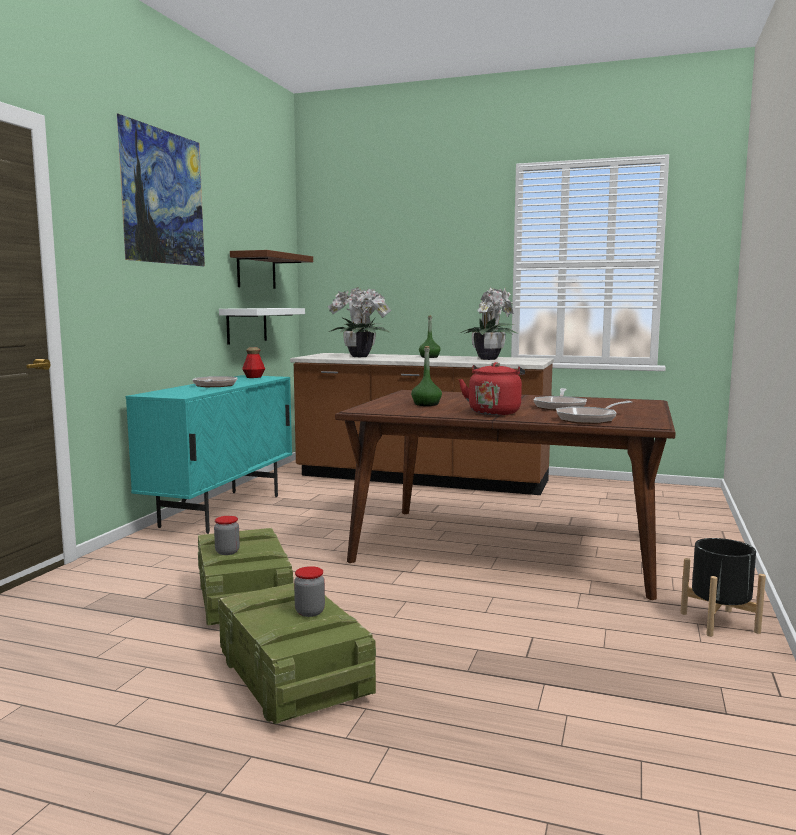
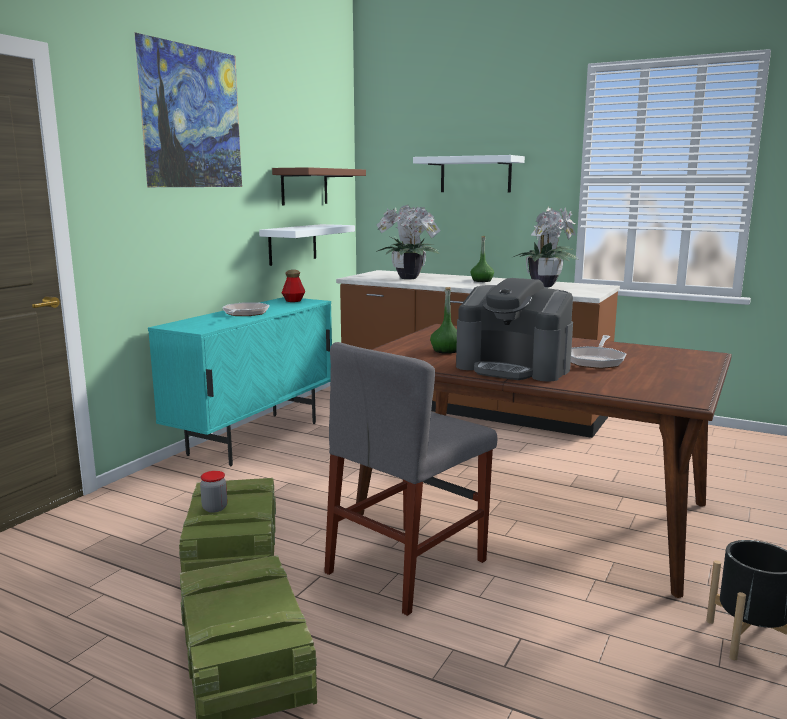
camera: 10 degrees right, 5 degrees up
(310, 612) = (261, 602): jar -> none
(412, 596) = (407, 566): none -> grey chair
(416, 262) = (475, 174): none -> white shelf
(494, 412) = (514, 368): red kettle -> coffee machine
(589, 419) = (617, 386): frying pan -> none

